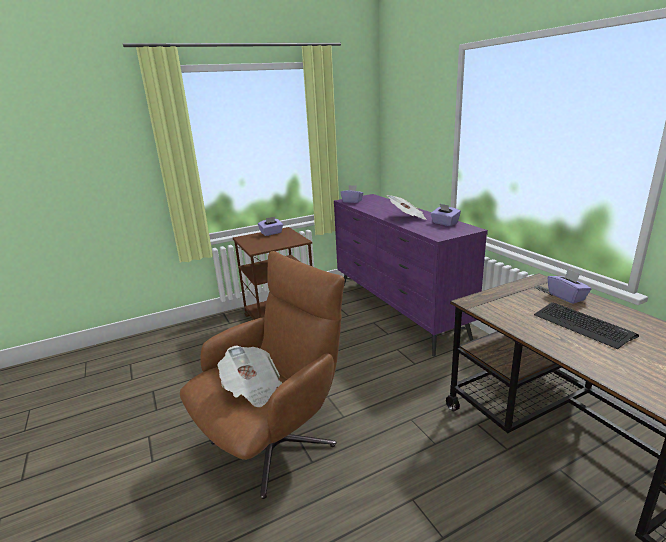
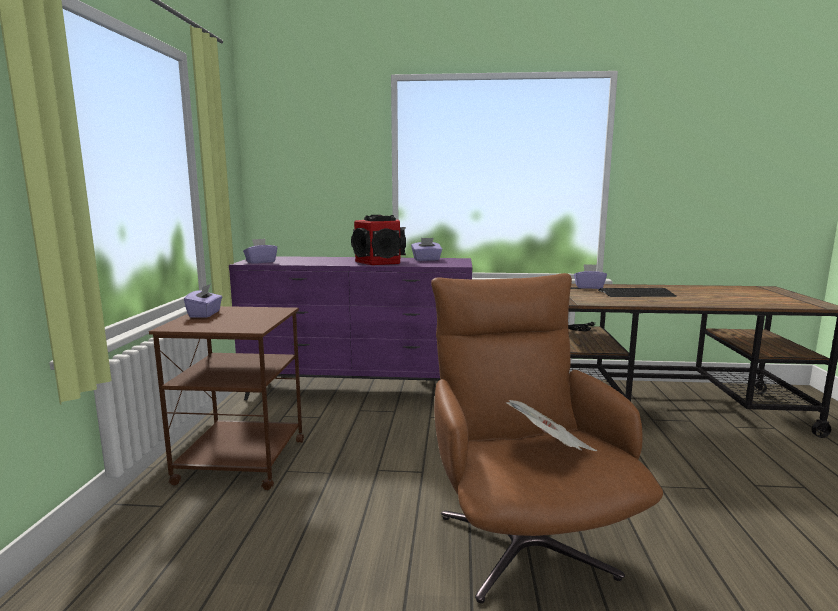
camera: 60 degrees left, 10 degrees down
(407, 218) = (380, 262): newspaper -> speaker

